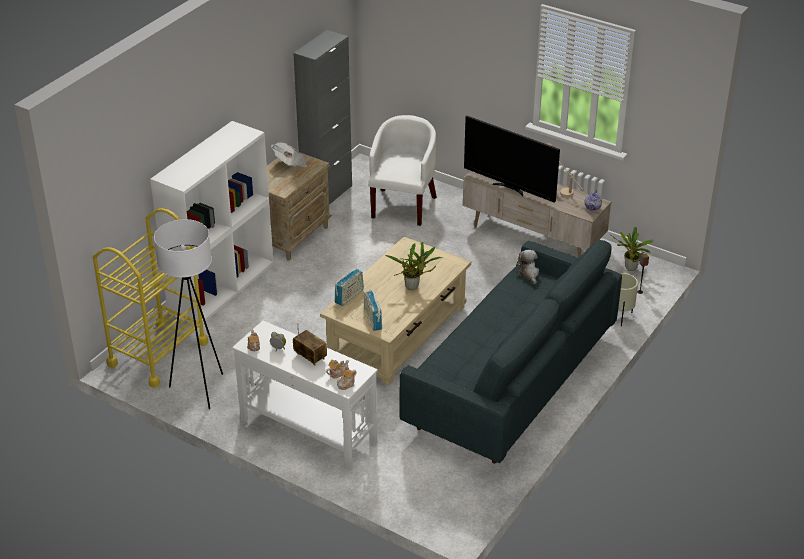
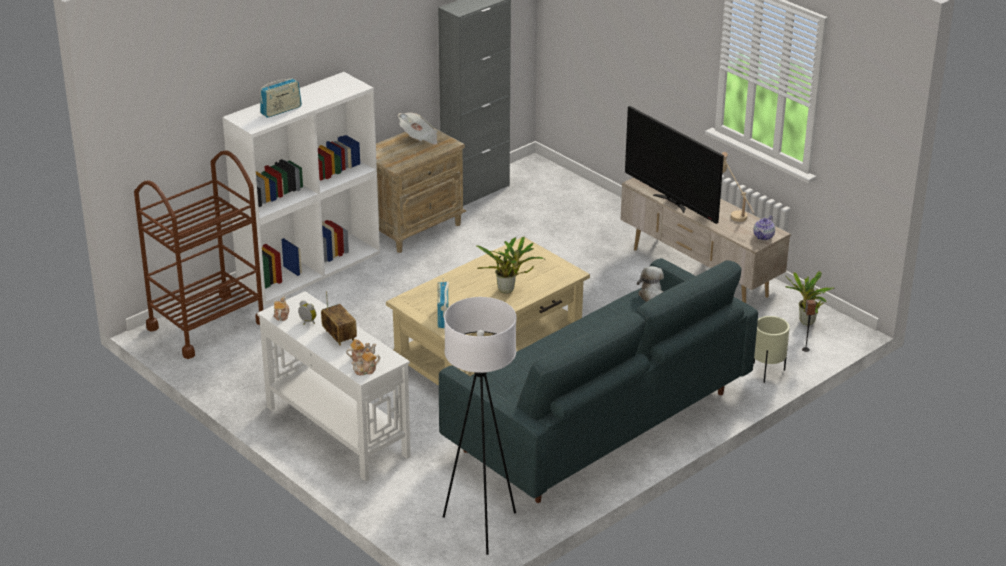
camera: 15 degrees right, 5 degrees down
(158, 353) = (207, 325): yellow cart -> brown cart
(199, 389) = (236, 369): white floor lamp -> white floor lamp (481, 527)
(349, 296) = (428, 288): radio -> radio (281, 110)
(403, 205) = (560, 214): white armchair -> none

